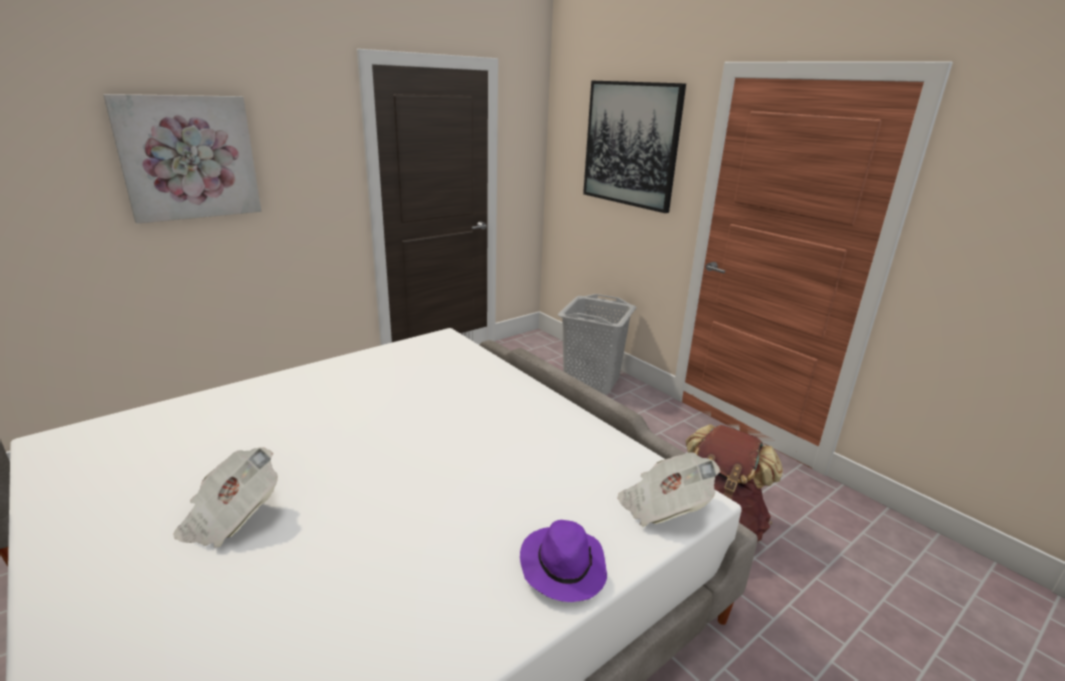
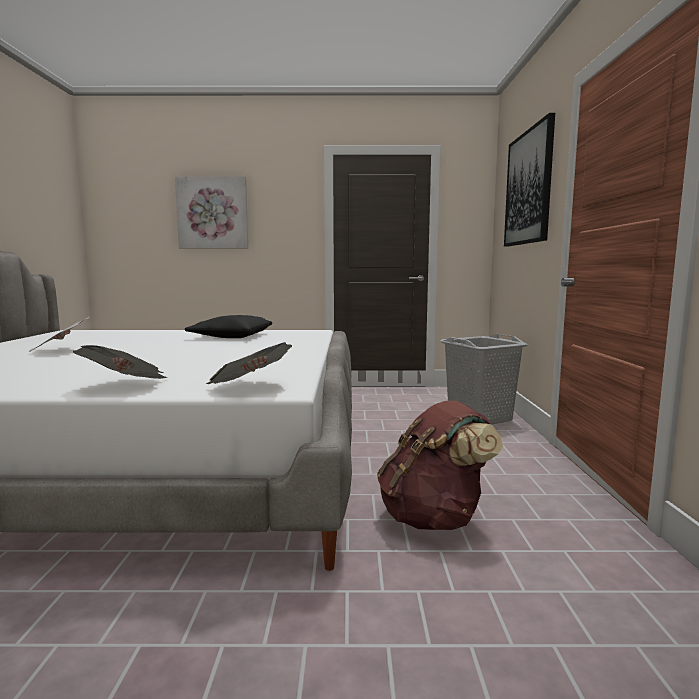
camera: 40 degrees right, 15 degrees down
(375, 381) = (231, 336): none -> black pillow
(562, 566) = (126, 386): purple hat -> newspaper

